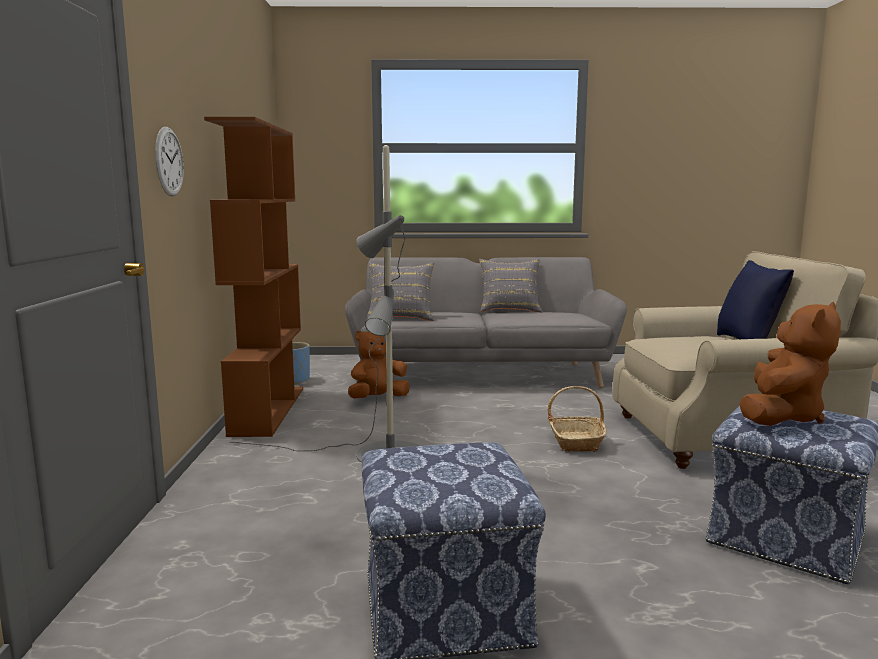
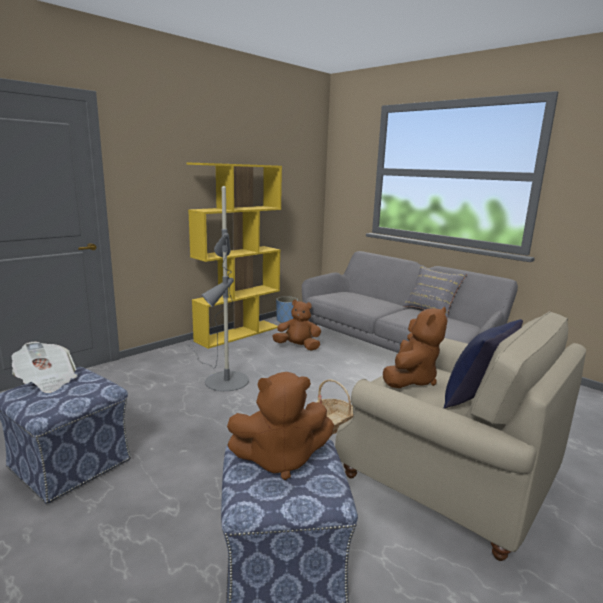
camera: 45 degrees right, 5 degrees up
(169, 161) = (147, 190): wall clock -> none
(268, 410) = (238, 333): brown bookcase -> yellow bookcase
(401, 317) = (339, 297): grey pillow -> none
(404, 470) = (46, 380): none -> newspaper
(686, 344) = (411, 379): none -> brown plush toy

